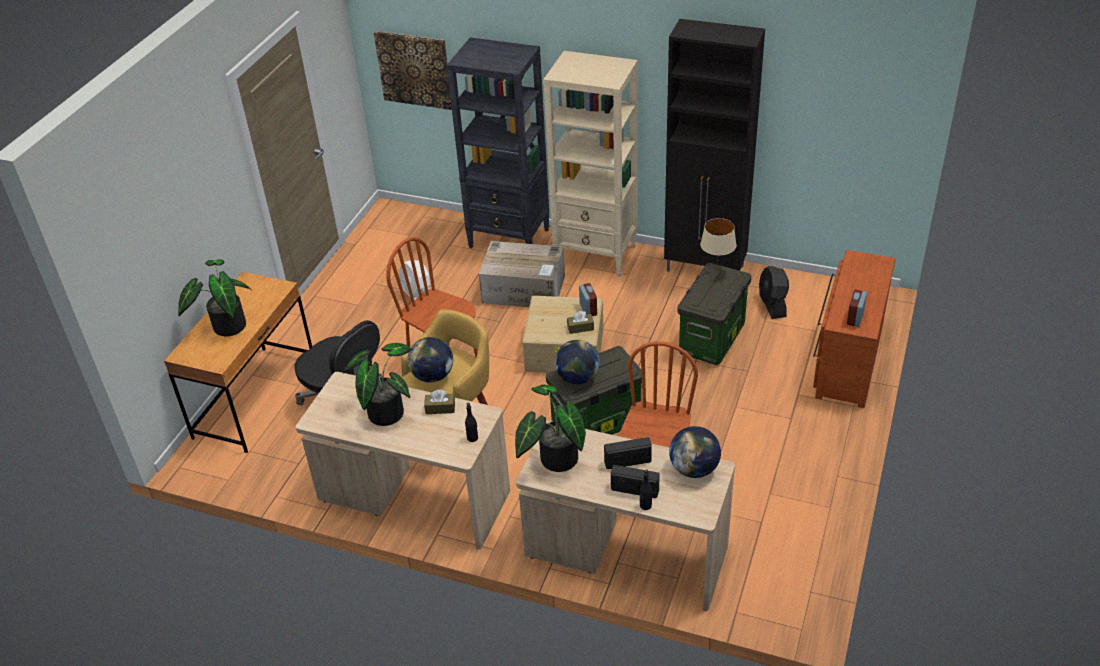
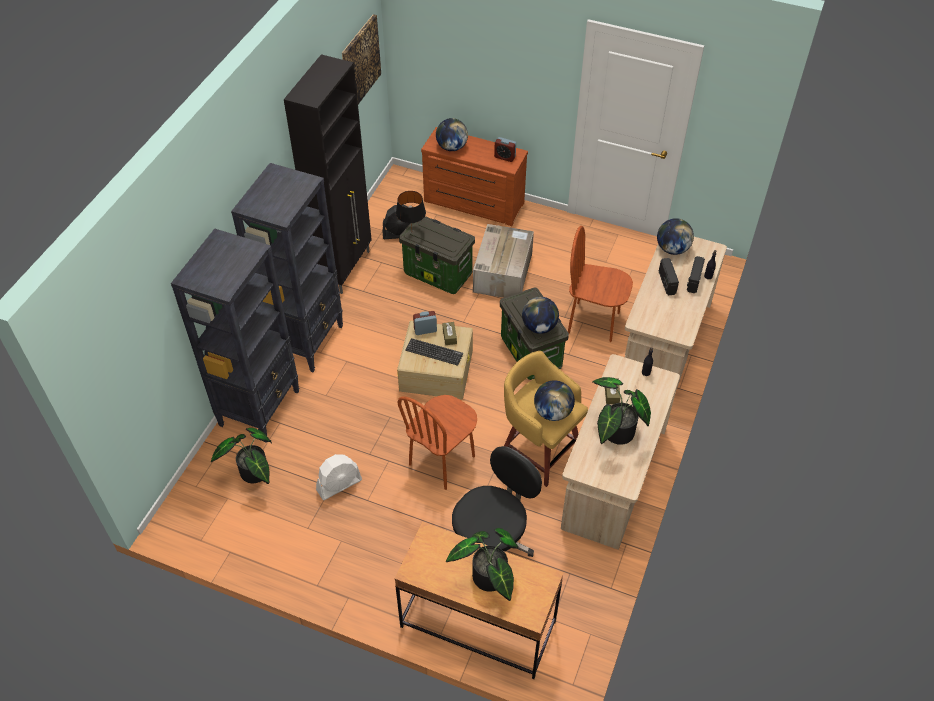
camera: 90 degrees left, 10 degrees up
(414, 69) = (137, 371): picture -> picture (360, 63)
(525, 289) = (345, 397): cardboard box -> cardboard box (503, 272)
(554, 459) = (666, 323): potted plant -> potted plant (254, 475)
(557, 318) = (434, 352): none -> keyboard
(596, 256) = (306, 341): beige bookcase -> black bookcase
(717, 270) = (411, 232): beige table lamp -> black table lamp
(858, 273) = (451, 147): none -> globe

